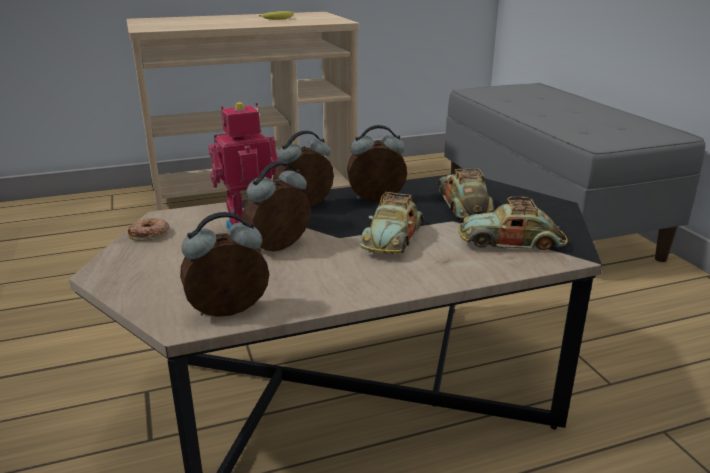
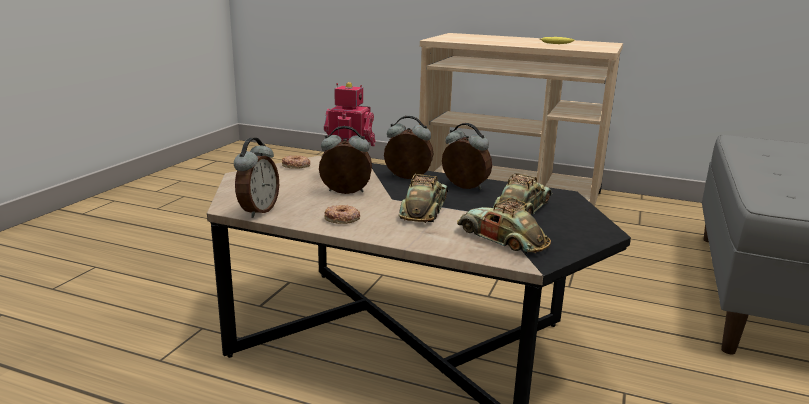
camera: 40 degrees right, 5 degrees down
(229, 313) = (257, 211): alarm clock -> alarm clock turned 90 degrees clockwise
(341, 282) = (342, 219): none -> donut
(393, 238) = (424, 210): toy car -> toy car turned 135 degrees clockwise

